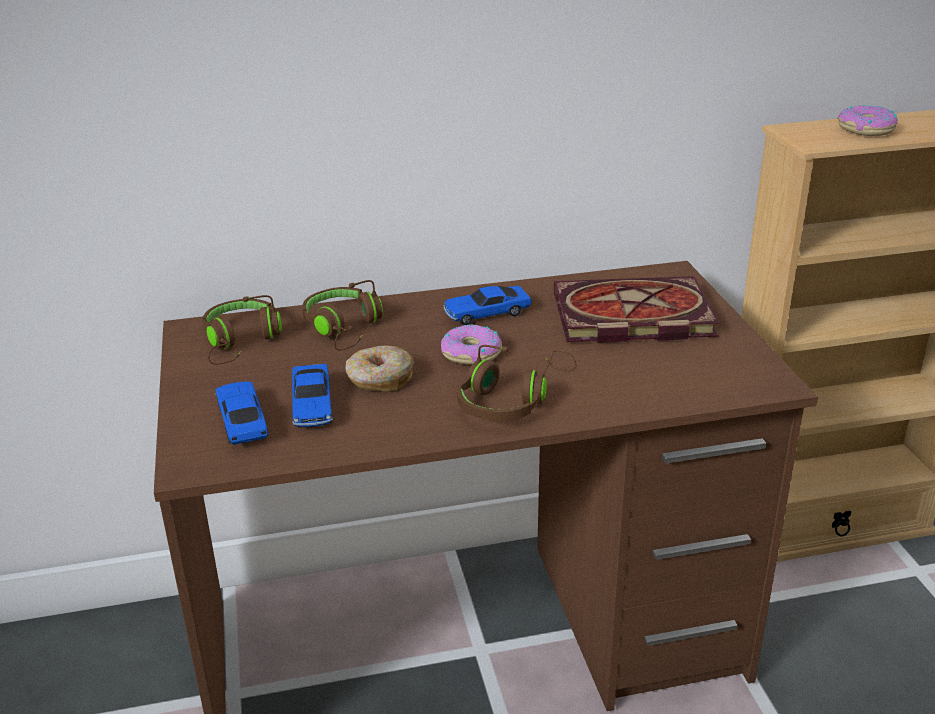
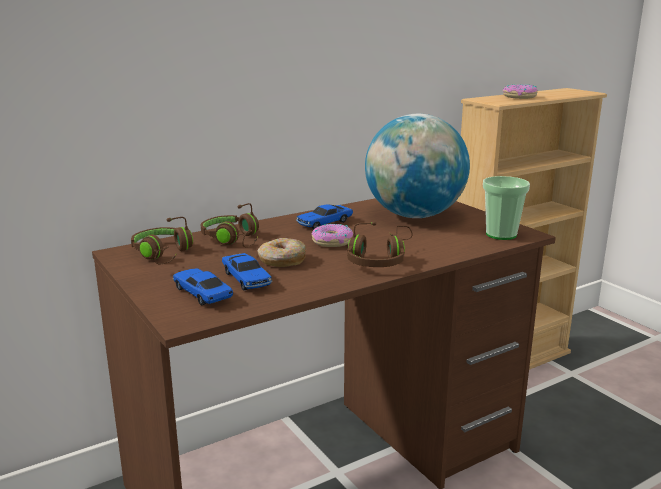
camera: 20 degrees left, 10 degrees down
(628, 317) = (414, 215): book -> globe
(731, 379) = (501, 234): none -> cup

